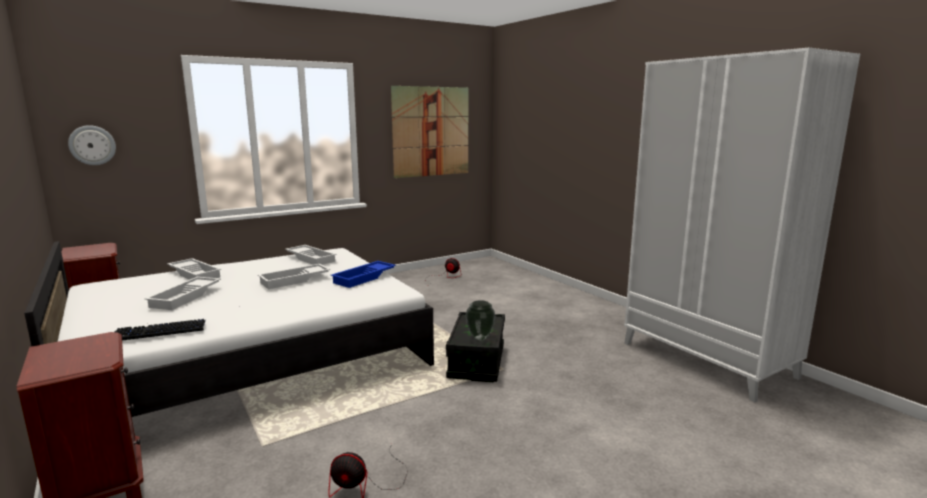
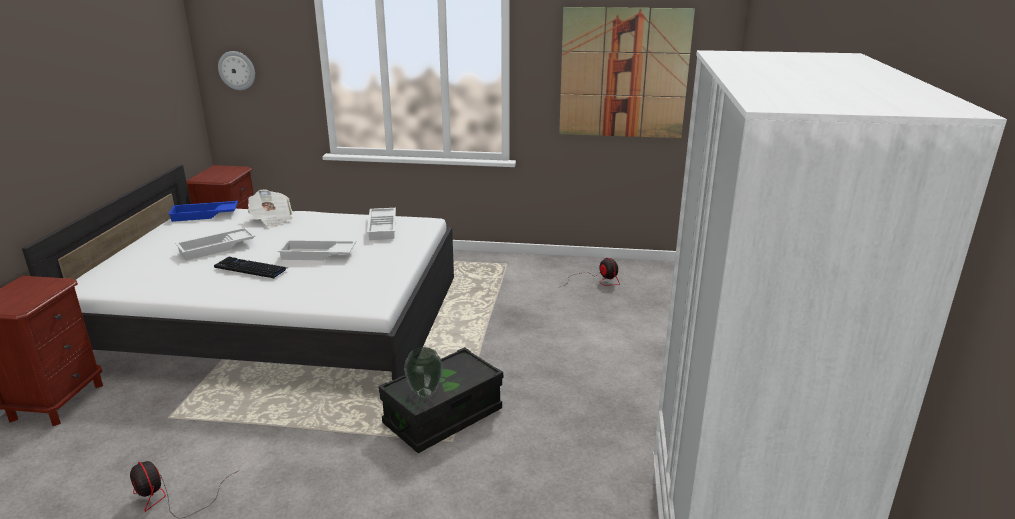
camera: 40 degrees right, 10 degrees up
(160, 331) = (141, 282): keyboard -> keyboard (251, 268)
(196, 274) = (272, 219): white tray -> newspaper
(364, 278) = (374, 273): blue tray -> blue tray (204, 215)

